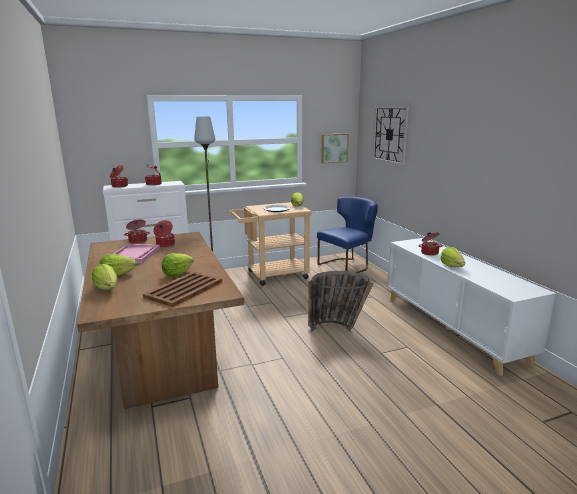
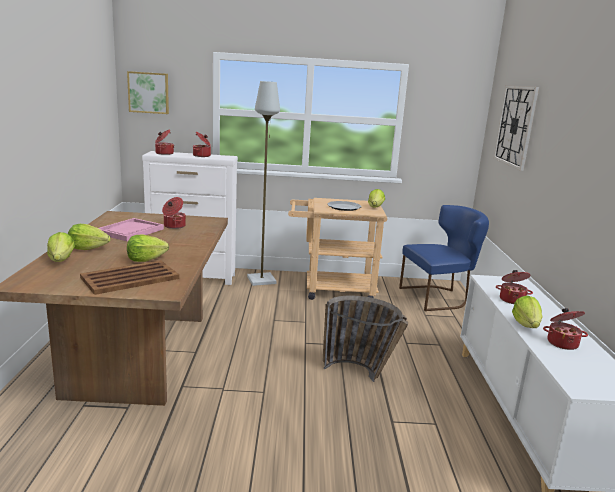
camera: 20 degrees right, 0 degrees up
(138, 241) = (153, 217): cooking pot -> cooking pot (562, 343)
(334, 148) = (448, 138): picture -> picture (148, 92)

